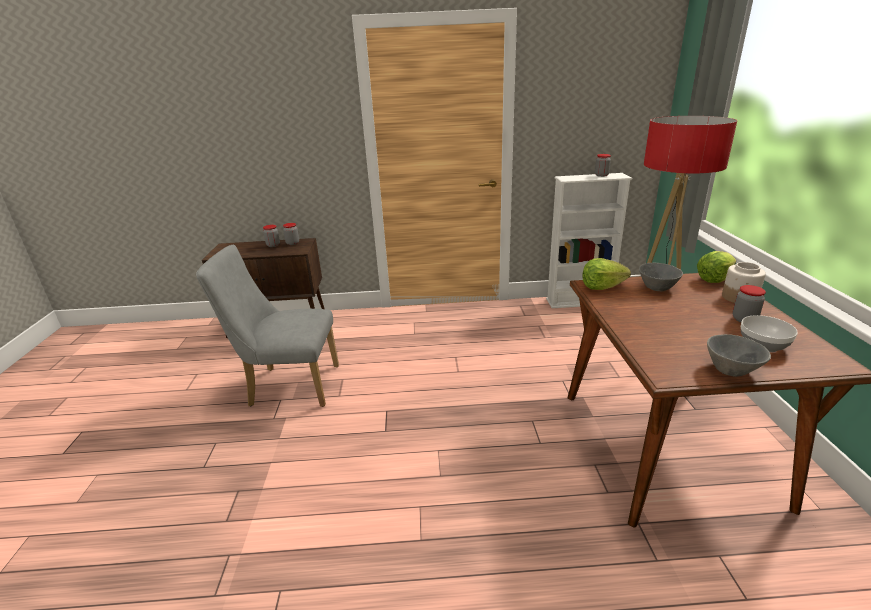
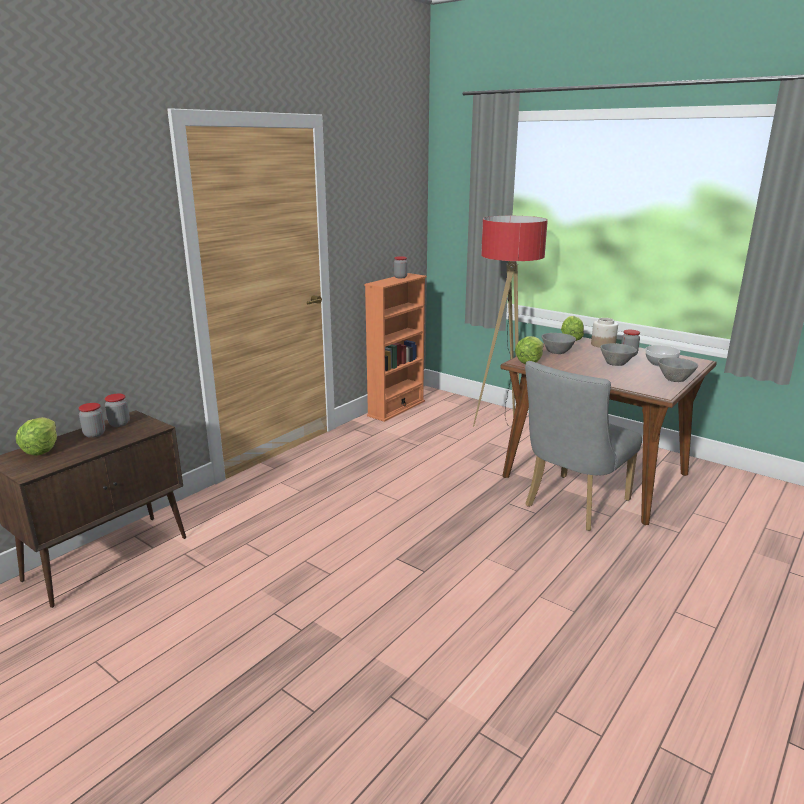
camera: 50 degrees left, 5 degrees down
(242, 245) = (42, 449): none -> lettuce
(288, 386) = (256, 598): grey chair -> grey chair (572, 505)
(579, 301) = (396, 408): white bookcase -> orange bookcase
(698, 323) = (617, 364): none -> grey bowl

